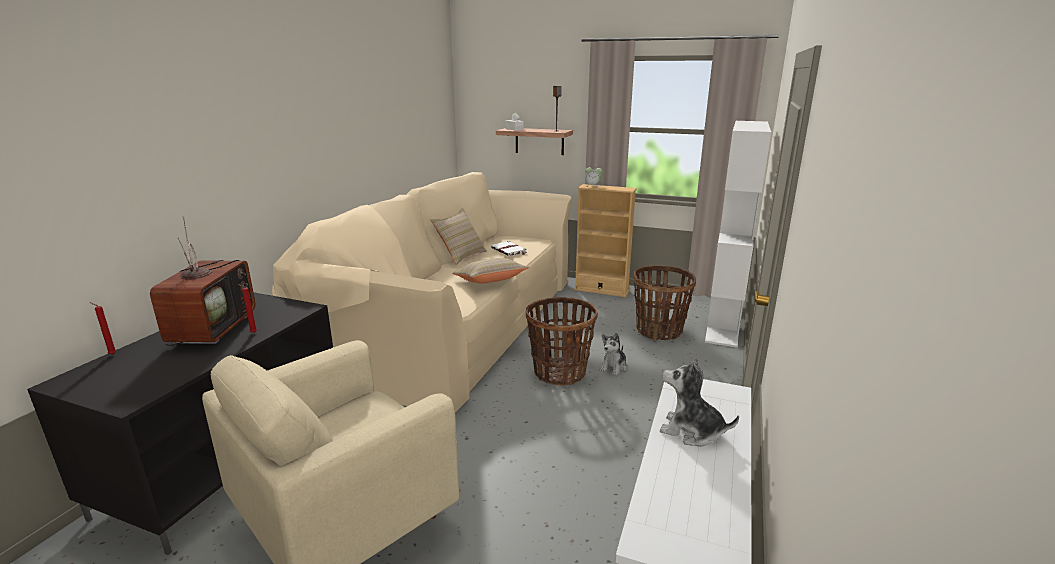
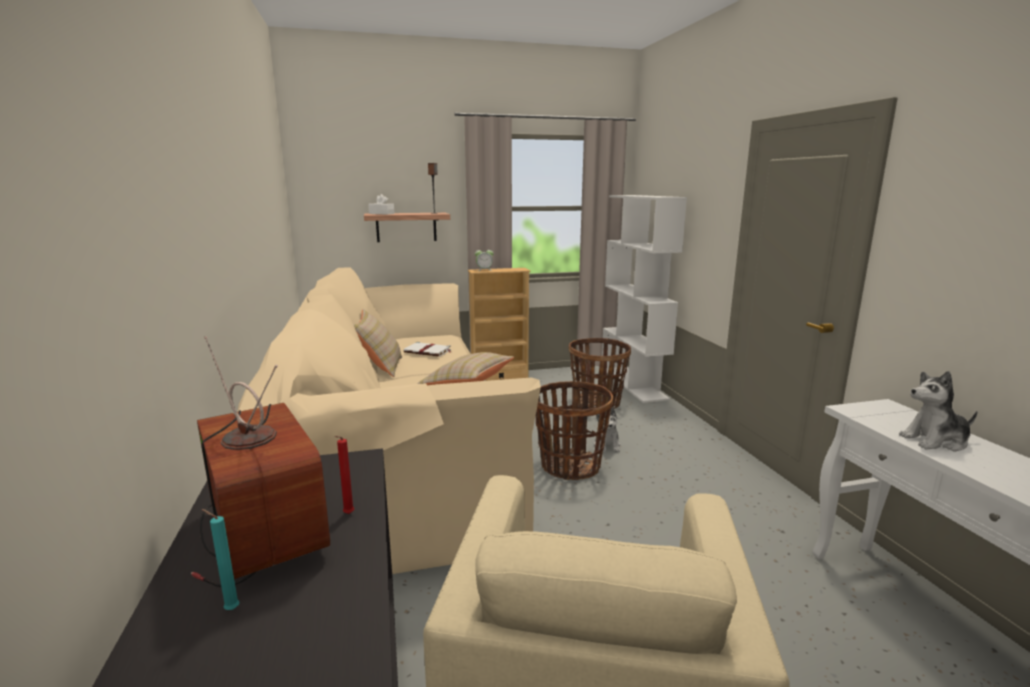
camera: 35 degrees left, 5 degrees down
(111, 354) = (126, 651): red candle -> none
(155, 354) = (230, 609): none -> turquoise candle

